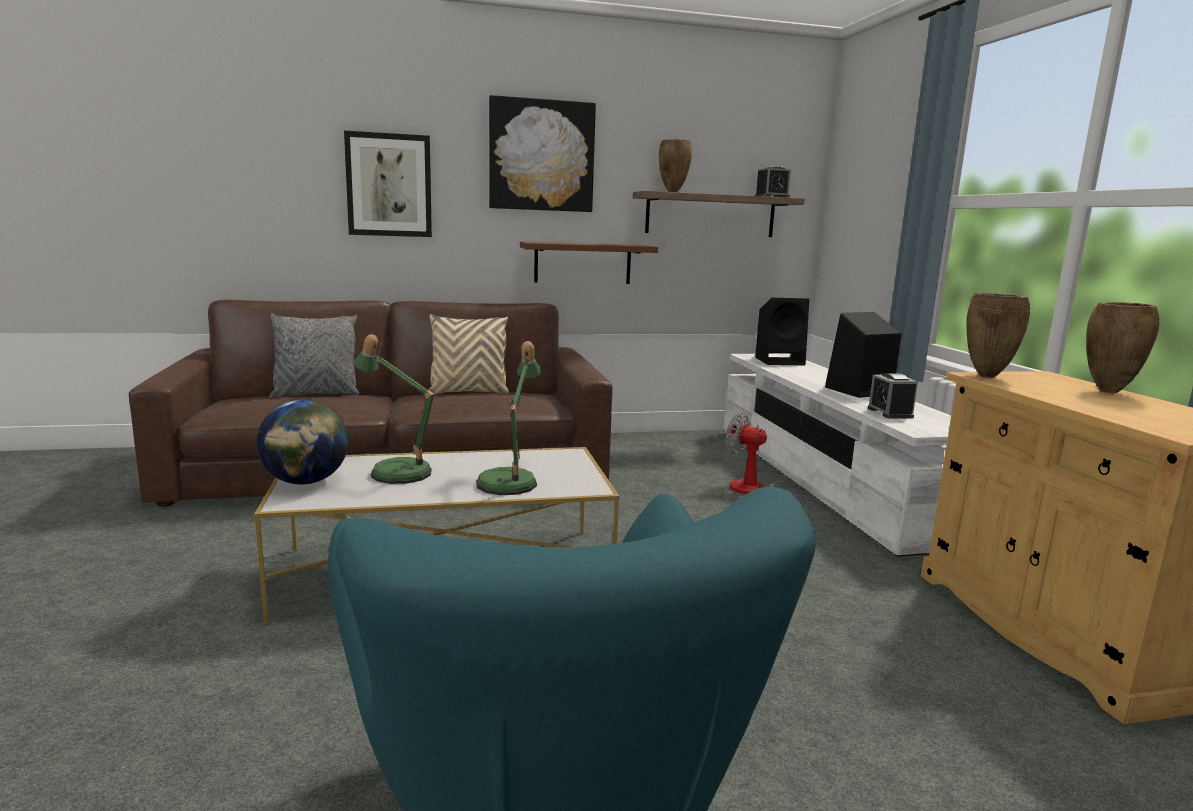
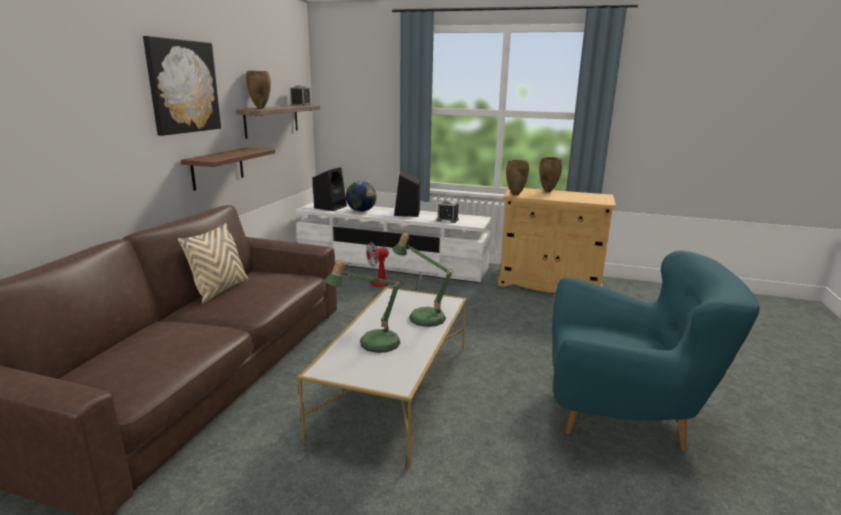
camera: 60 degrees left, 5 degrees up
(306, 482) = (365, 375): globe -> globe (361, 211)
(316, 395) = (124, 345): grey pillow -> none
(389, 185) = (77, 126): picture -> none

